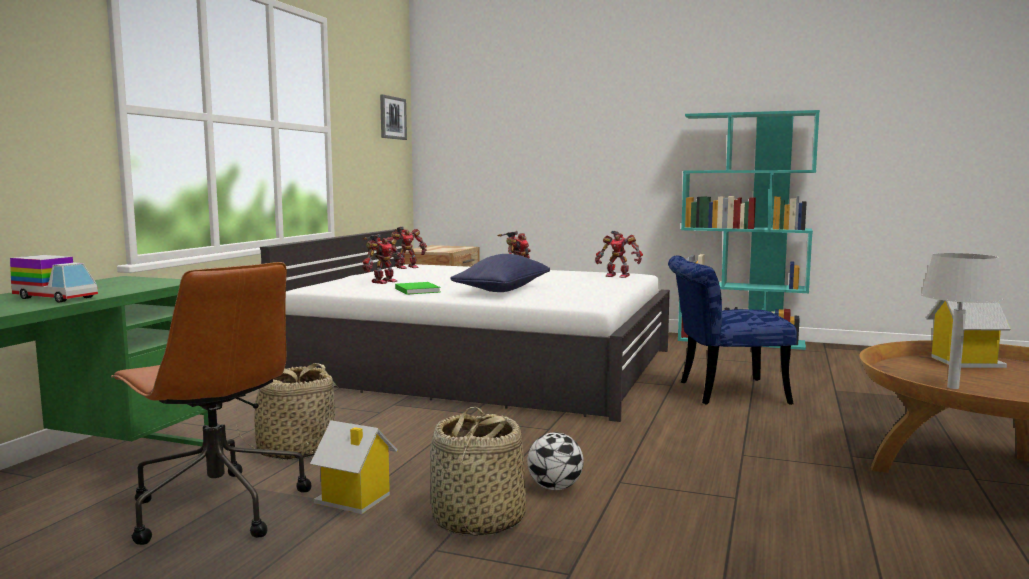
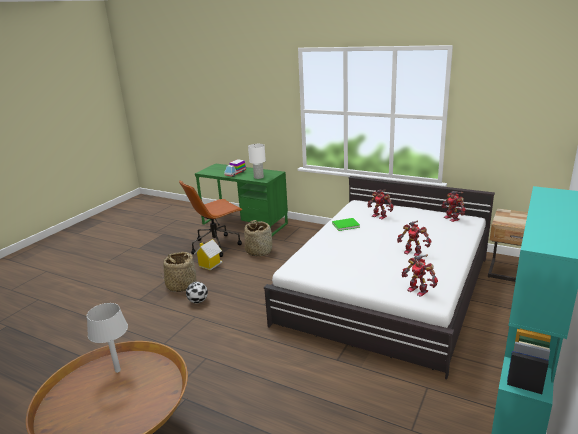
camera: 100 degrees right, 15 degrees up
(141, 284) = (259, 177): none -> white table lamp
(392, 118) = (542, 107): picture -> none
(502, 290) = (342, 246): blue pillow -> none
(618, 276) = (418, 290): toy robot -> toy robot turned 75 degrees counterclockwise
(722, 392) = (315, 380): blue chair -> none
(964, 362) = (154, 404): toy house -> none

